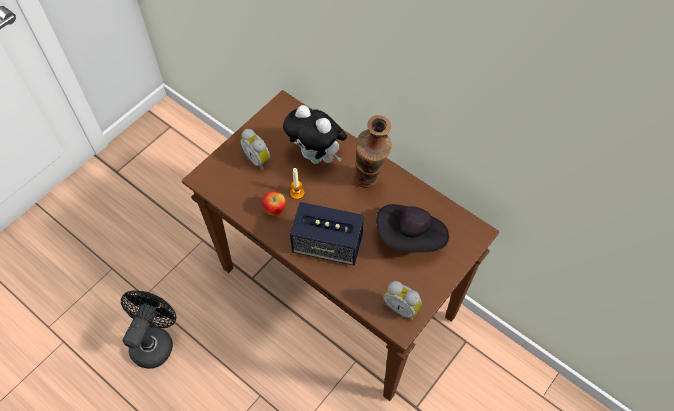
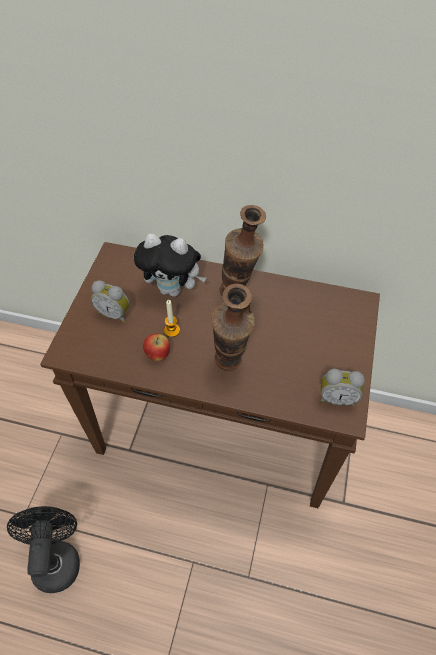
camera: 25 degrees left, 5 degrees down
(327, 245) = (230, 368): speaker -> vase
(411, 237) = (306, 329): black hat -> none

